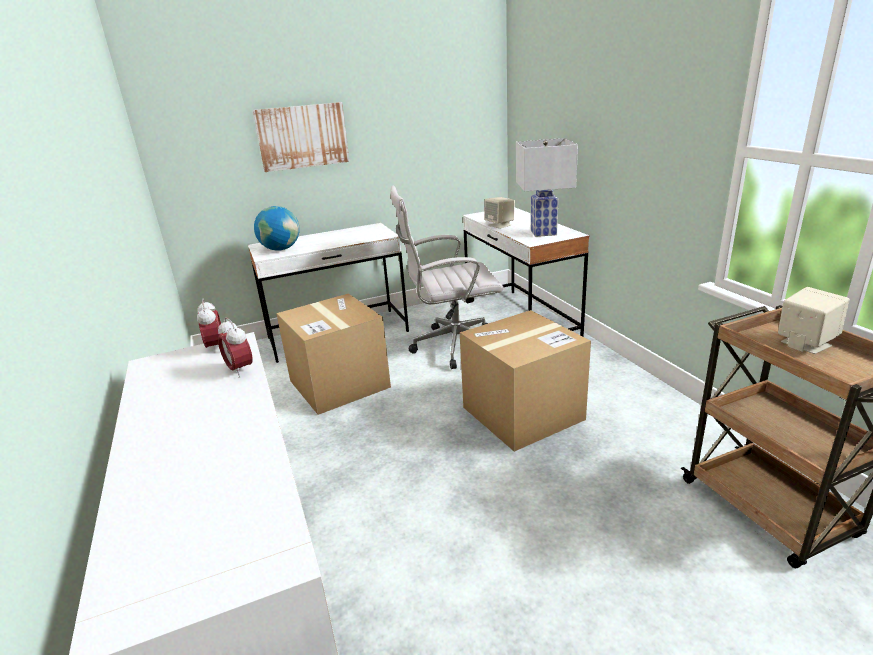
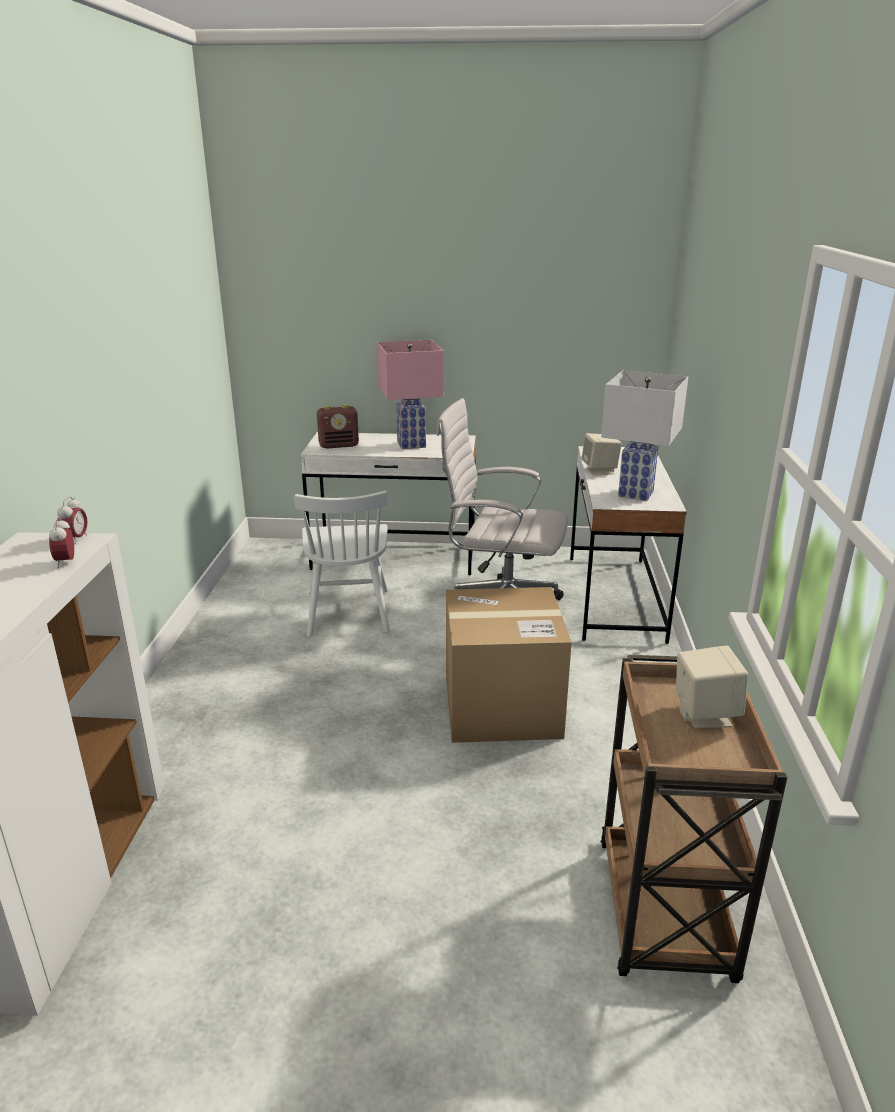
camera: 25 degrees right, 0 degrees up
(281, 249) = (339, 445): globe -> radio
(302, 136) = (395, 321): picture -> none
(339, 384) = (348, 612): cardboard box -> white chair
(341, 237) = (412, 445): none -> pink table lamp

